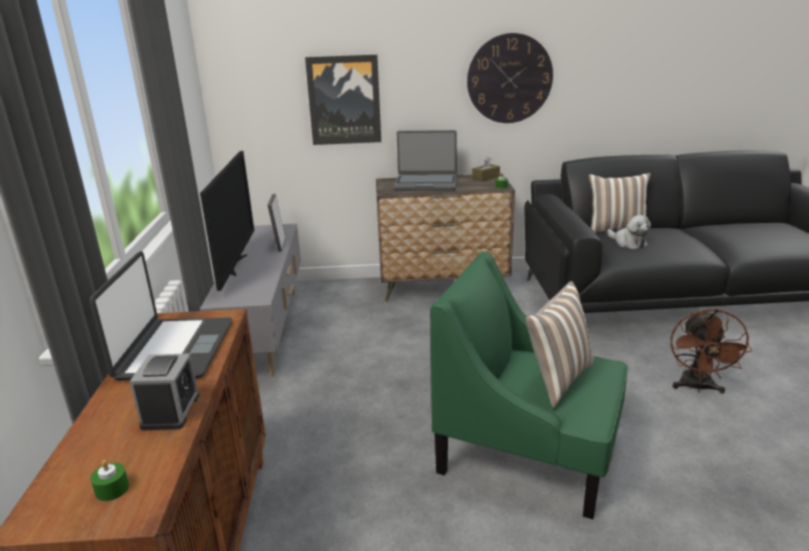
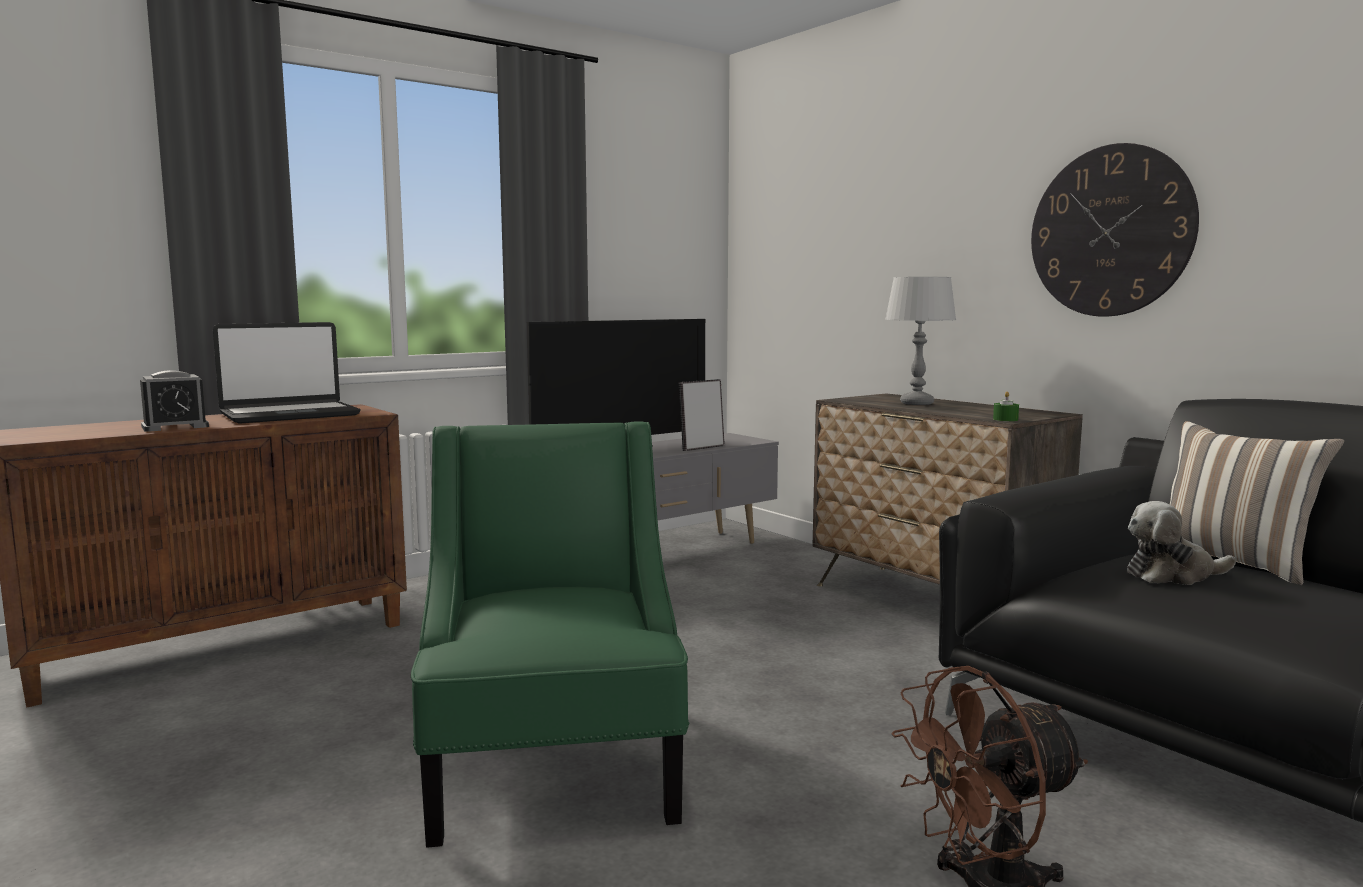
camera: 55 degrees right, 15 degrees down
(112, 489) = (49, 434): green candle -> none
(344, 100) = (862, 268): picture -> none
(425, 184) = (917, 403): laptop -> grey table lamp
(486, 178) = (1028, 412): brown tissue box -> none
(558, 379) = (544, 614): pillow -> none
(628, 243) = (1172, 575): plush toy -> plush toy turned 60 degrees clockwise

